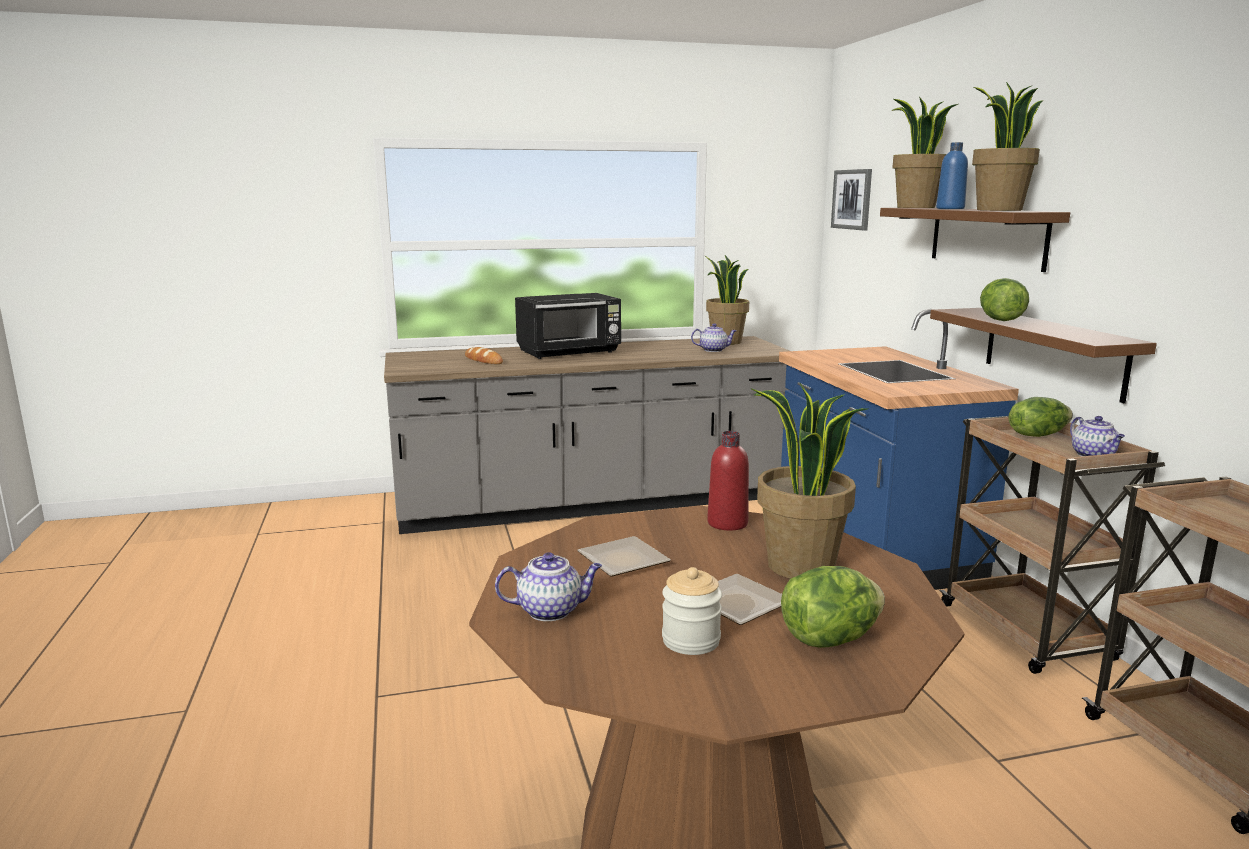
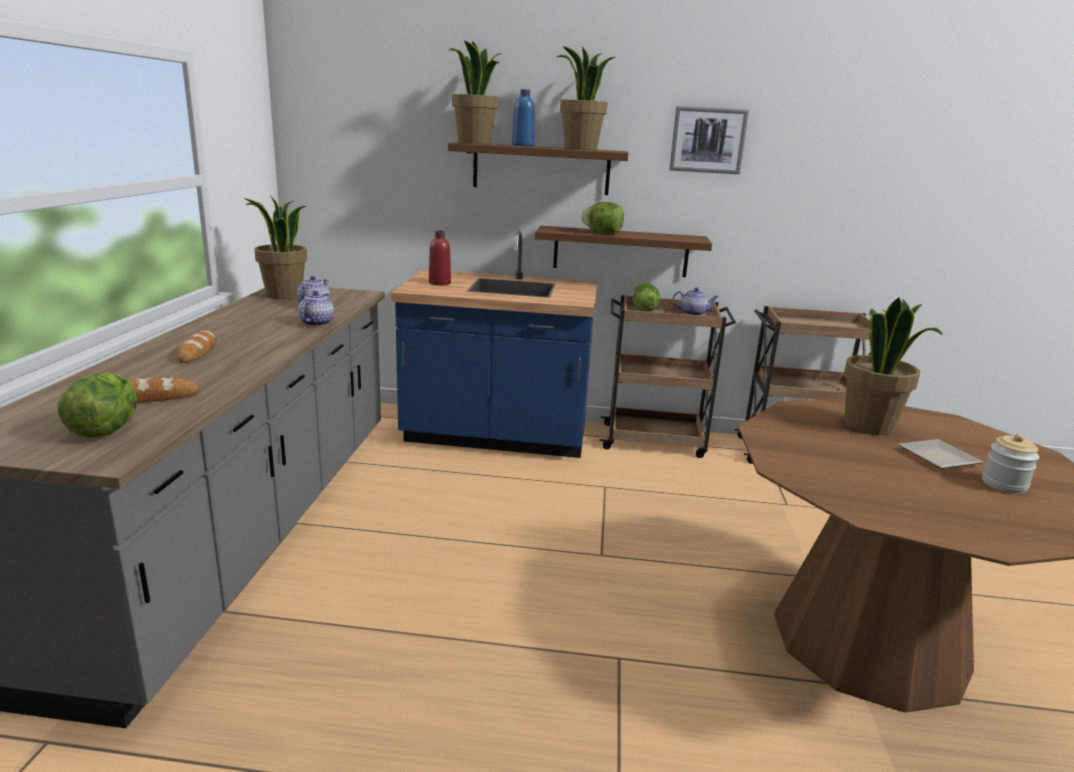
camera: 70 degrees left, 5 degrees up
(551, 610) = (973, 523): teapot -> teapot (317, 323)
(570, 352) = (198, 351): black microwave -> bread
(626, 561) = (866, 476): plate -> none
(727, 523) = (783, 426): red bottle -> red bottle (439, 283)
(830, 639) = (982, 446): lettuce -> lettuce (106, 430)
(852, 199) = (331, 129): picture -> picture (708, 140)

